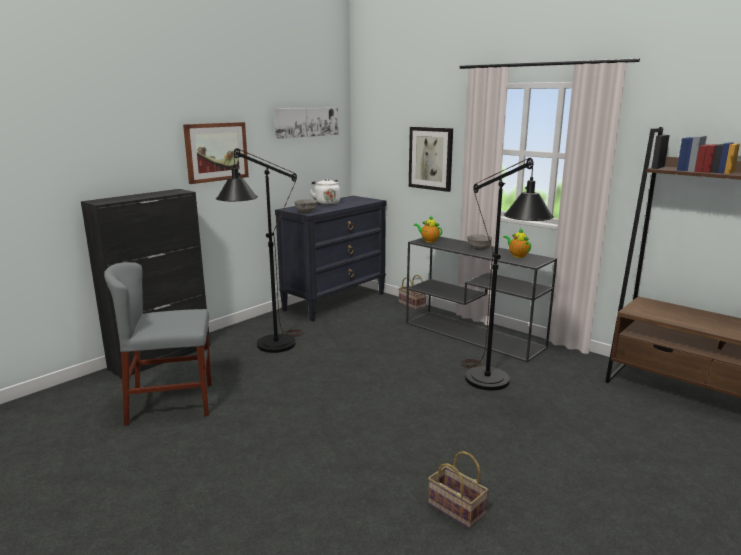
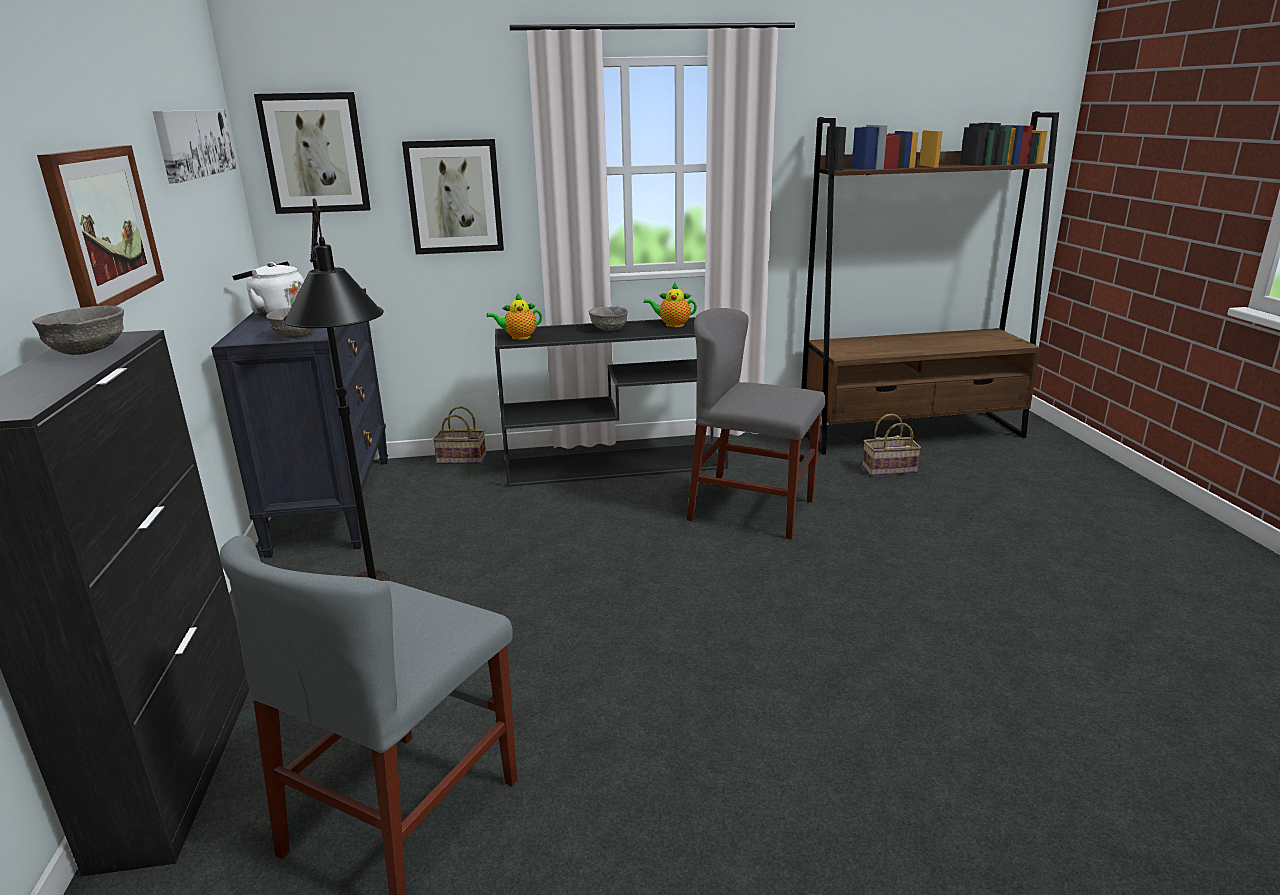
camera: 50 degrees left, 5 degrees up
(162, 193) = (89, 351): none -> grey bowl
(377, 130) = (315, 153): none -> picture
(454, 509) = (980, 652): basket -> basket (888, 470)
(493, 385) = (752, 510): black floor lamp -> grey chair

